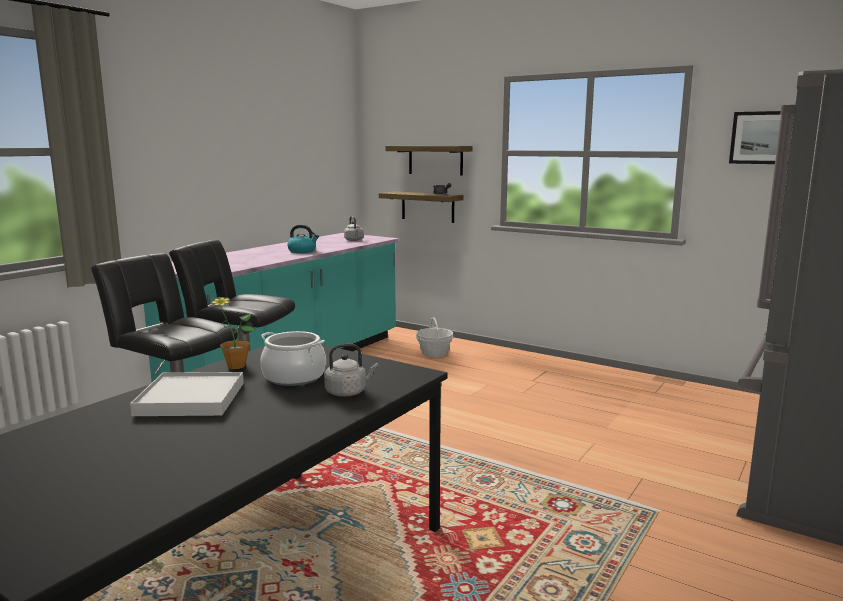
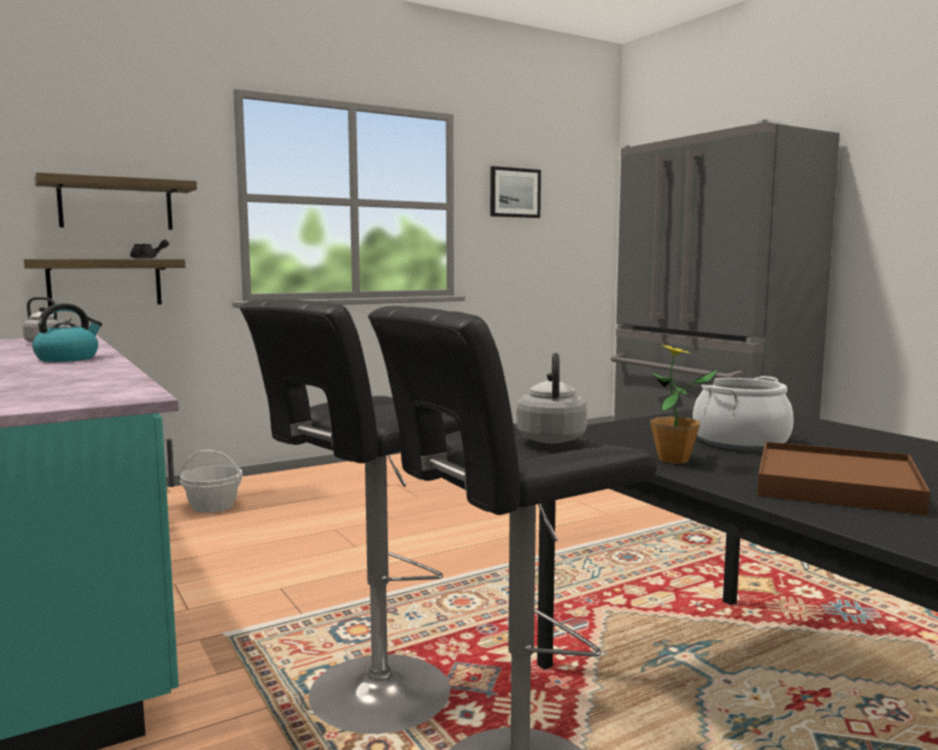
camera: 65 degrees left, 5 degrees down
(190, 399) = (836, 485): white tray -> brown tray
(348, 392) = (808, 430): grey kettle -> grey kettle (551, 438)

